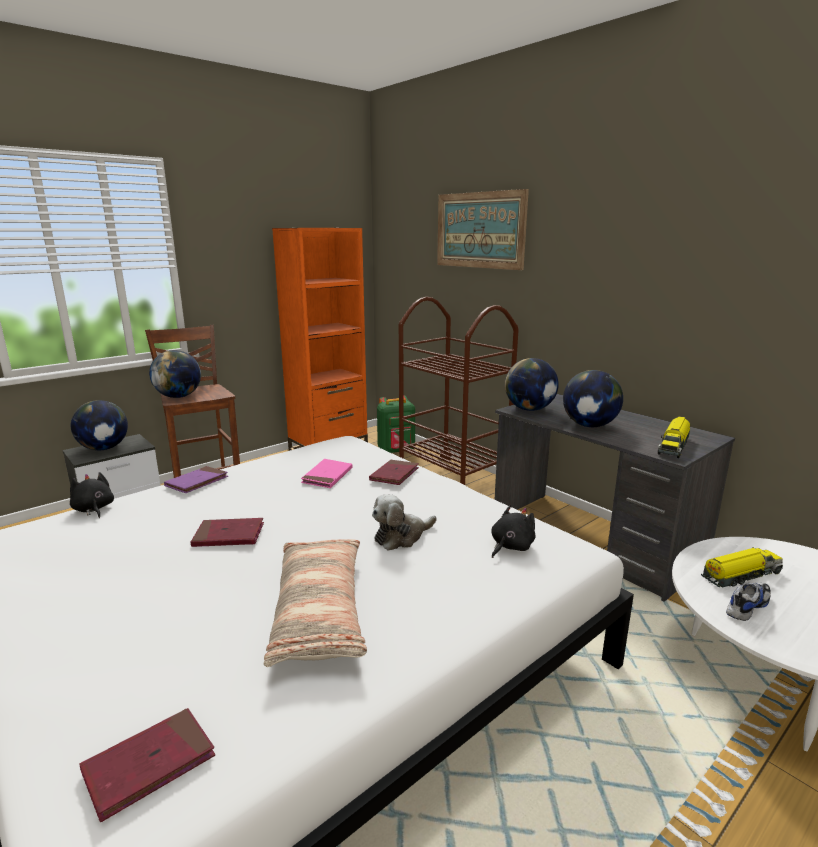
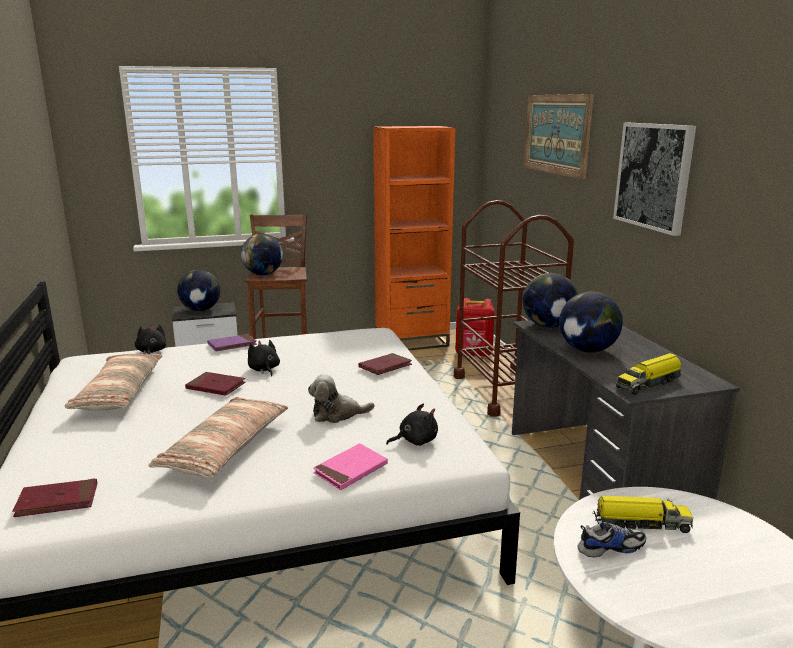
camera: 25 degrees right, 0 degrees up
(98, 573) = (119, 393): none -> pillow
(266, 503) = (264, 369): none -> black plush toy
(327, 476) = (331, 357): pink book -> pink book (351, 469)
(397, 451) = (474, 354): green backpack -> red backpack
(614, 260) = (654, 176): none -> picture

